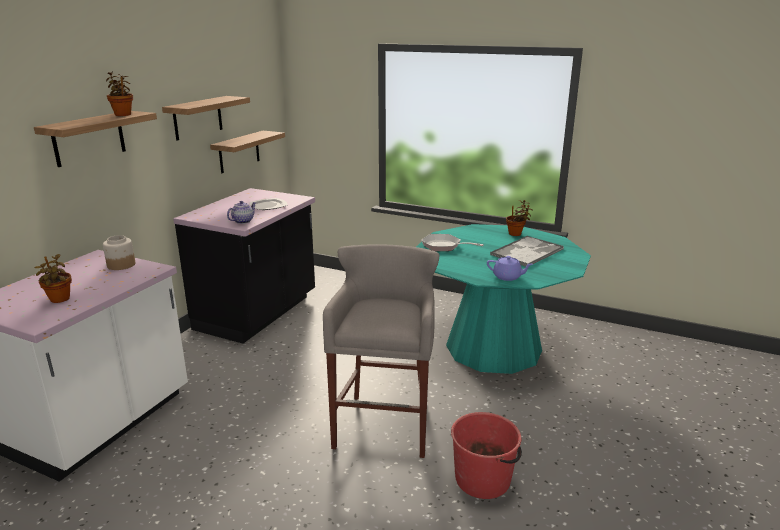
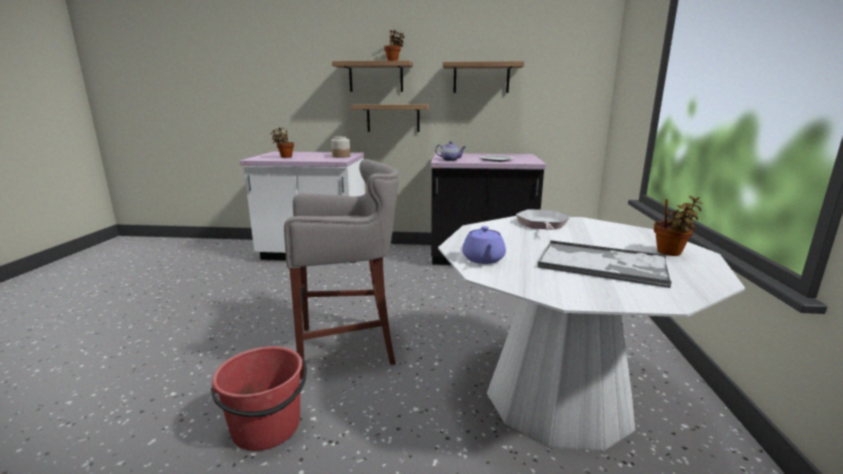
camera: 70 degrees right, 5 degrees down
(239, 152) = (527, 117): shelf -> shelf (393, 118)
(493, 347) = (558, 396): turquoise dining table -> white dining table

